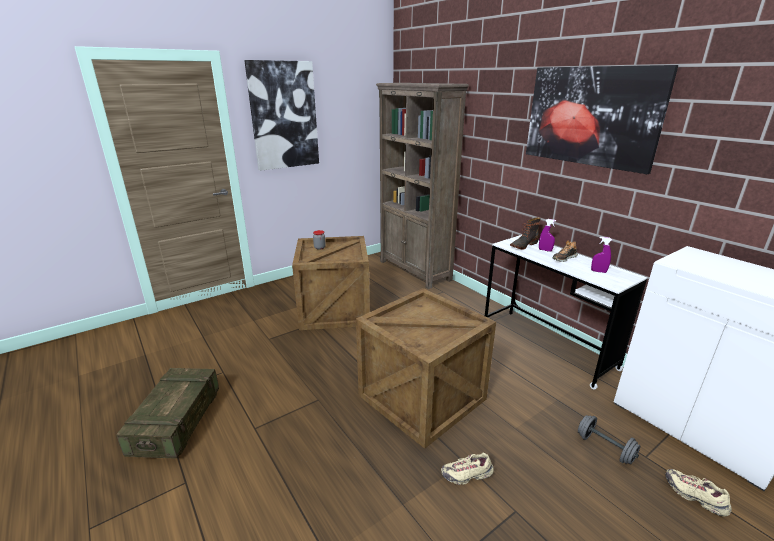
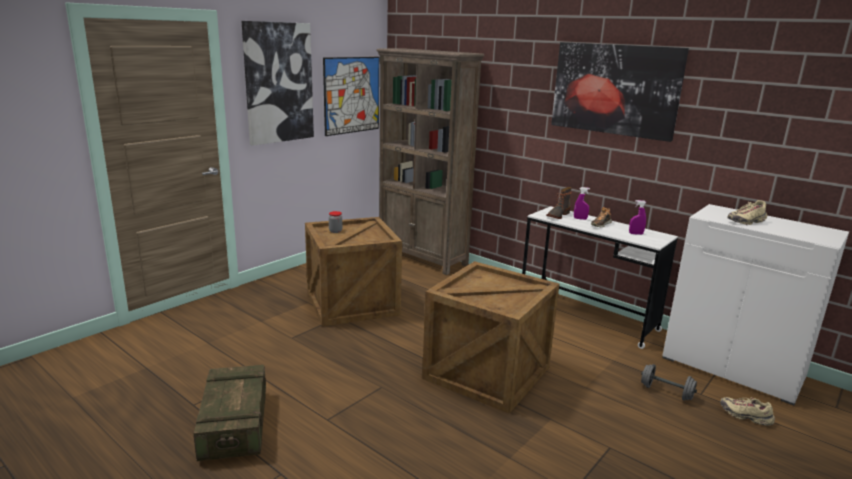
camera: 15 degrees left, 5 degrees down
(357, 126) = (352, 95): none -> picture
(467, 475) = (557, 428): beige shoe -> beige shoe (746, 222)

